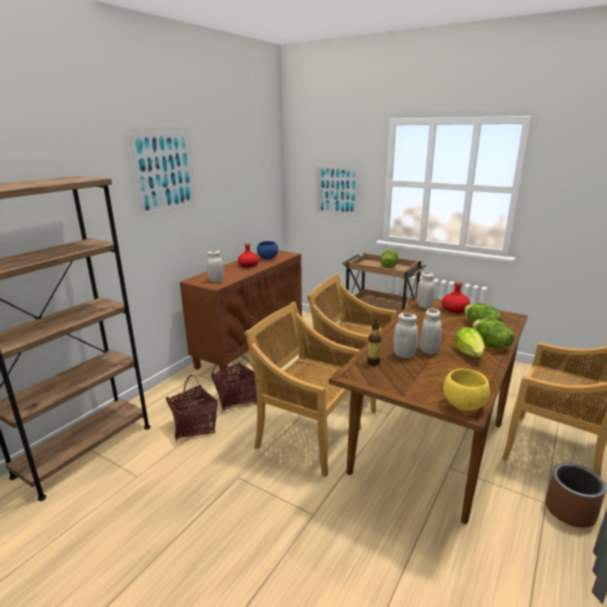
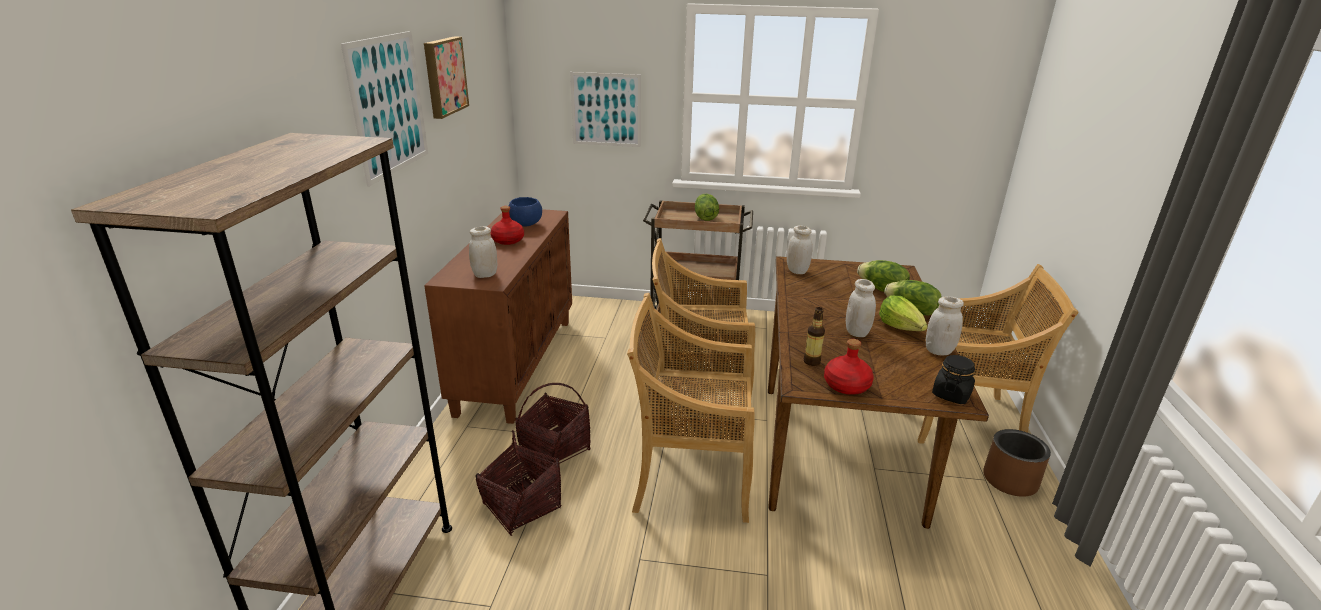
camera: 25 degrees left, 5 degrees up
(217, 161) = (443, 76): none -> picture
(404, 355) = (836, 344): white jar -> white jar (938, 351)
(454, 309) = (834, 270): red bottle -> red bottle (846, 386)
(464, 405) = (951, 394): yellow bowl -> black jar

